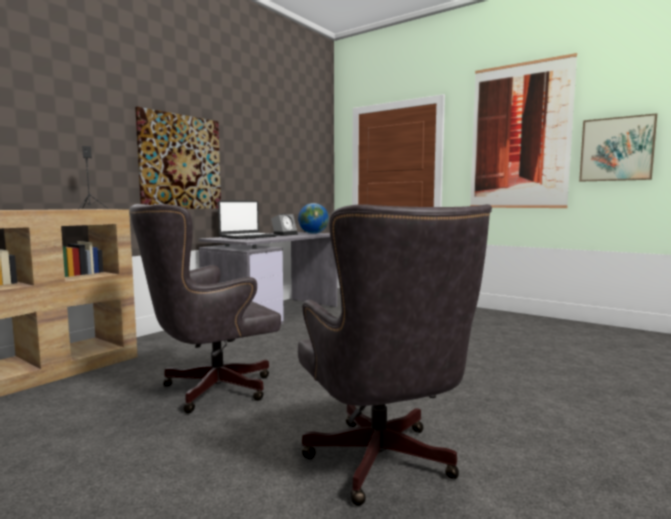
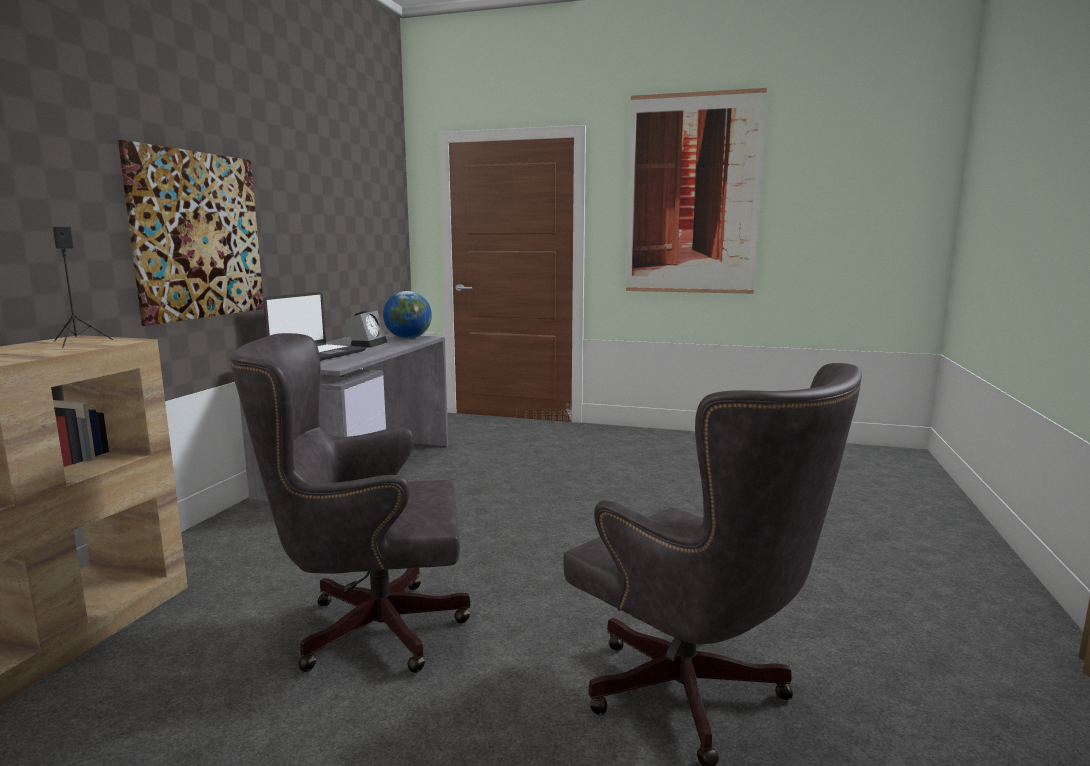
camera: 20 degrees left, 5 degrees up
(210, 390) = (369, 629): grey office chair -> grey office chair turned 45 degrees clockwise
(616, 149) = (813, 219): picture -> none

